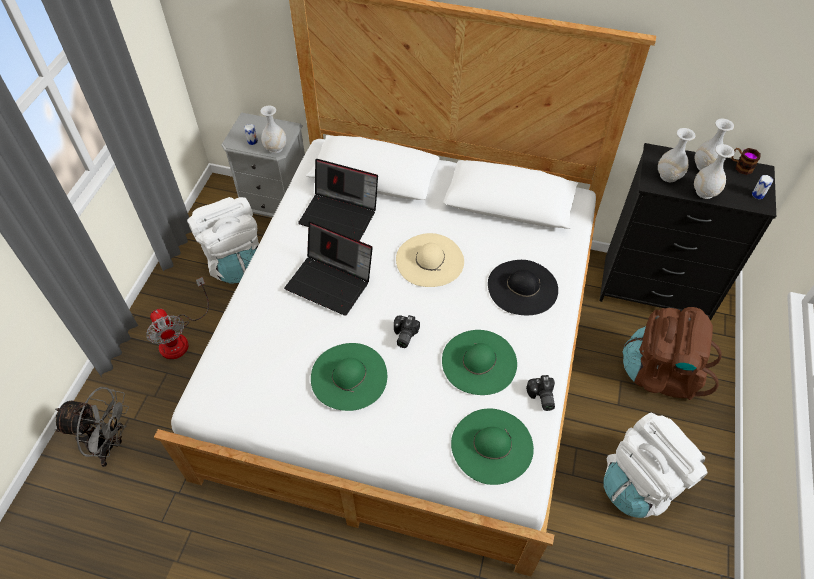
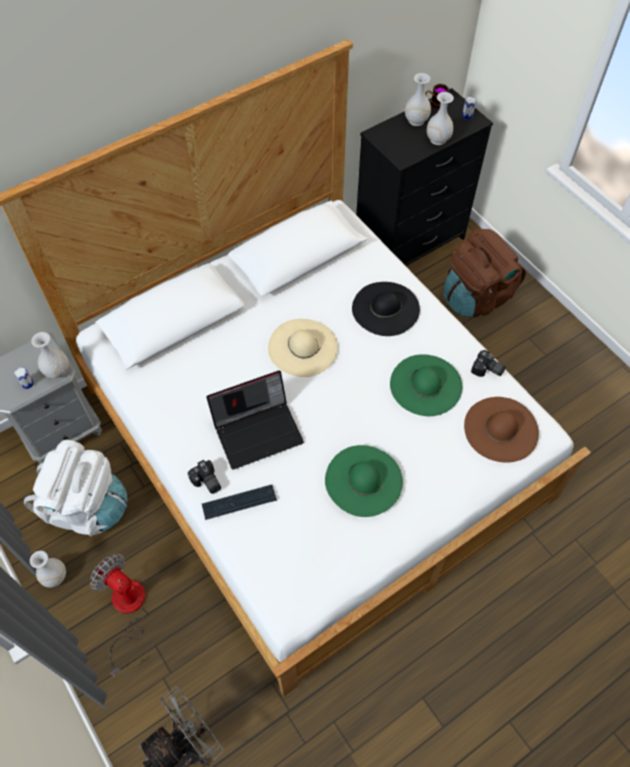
camera: 50 degrees left, 5 degrees up
(180, 337) = (127, 610): fan -> fan turned 150 degrees counterclockwise
(262, 312) = (239, 502): none -> keyboard
(340, 214) = (190, 375): laptop -> none
(403, 335) = (358, 417): camera -> camera (206, 482)
(492, 446) = (501, 429): green hat -> brown hat
(642, 483) = (545, 376): white backpack -> none
(668, 176) = (404, 145): white vase -> white vase (55, 577)

